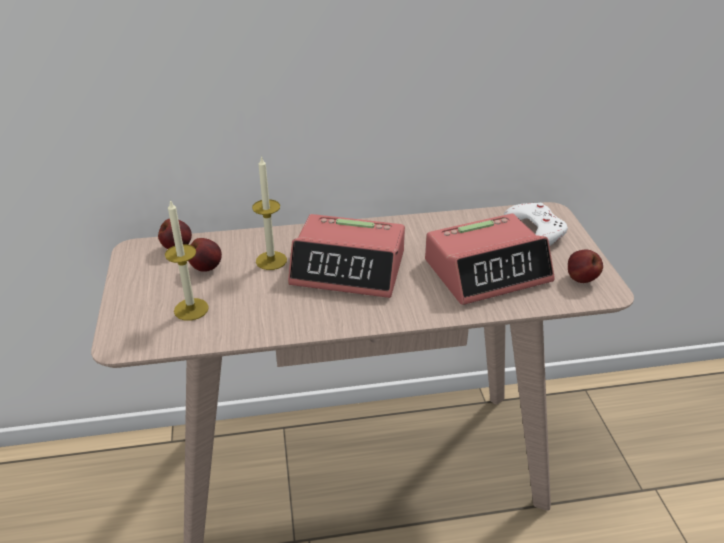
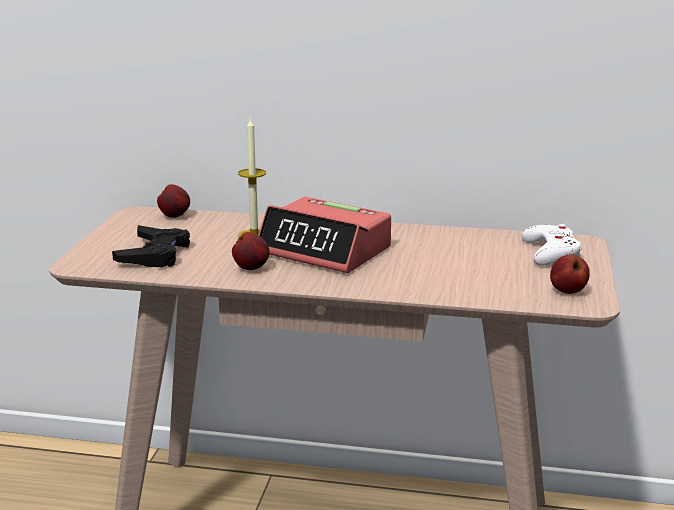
camera: 20 degrees right, 15 degrees down
(191, 309) = (155, 254): candle -> black game controller
(206, 267) = (190, 232): apple -> apple (251, 268)
(487, 270) = (468, 271): alarm clock -> none

